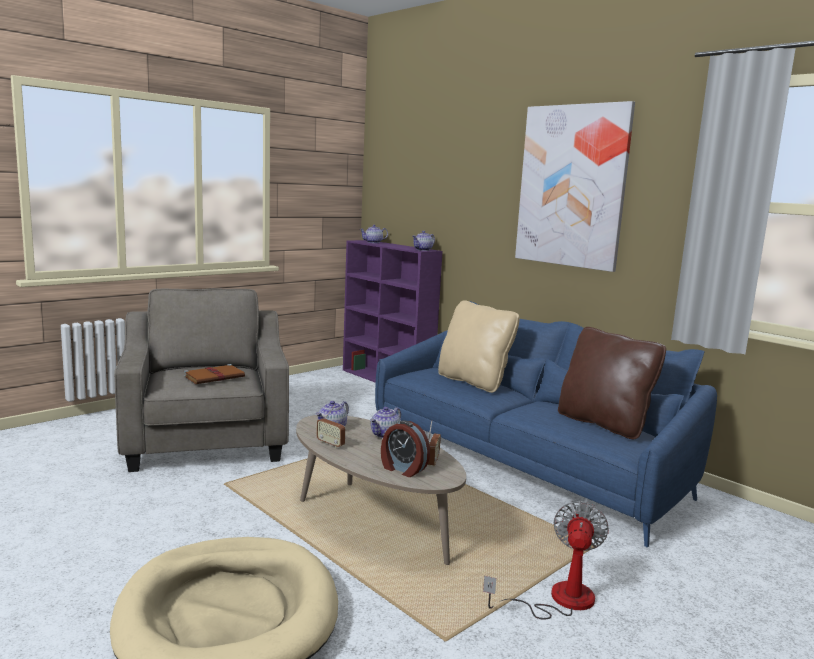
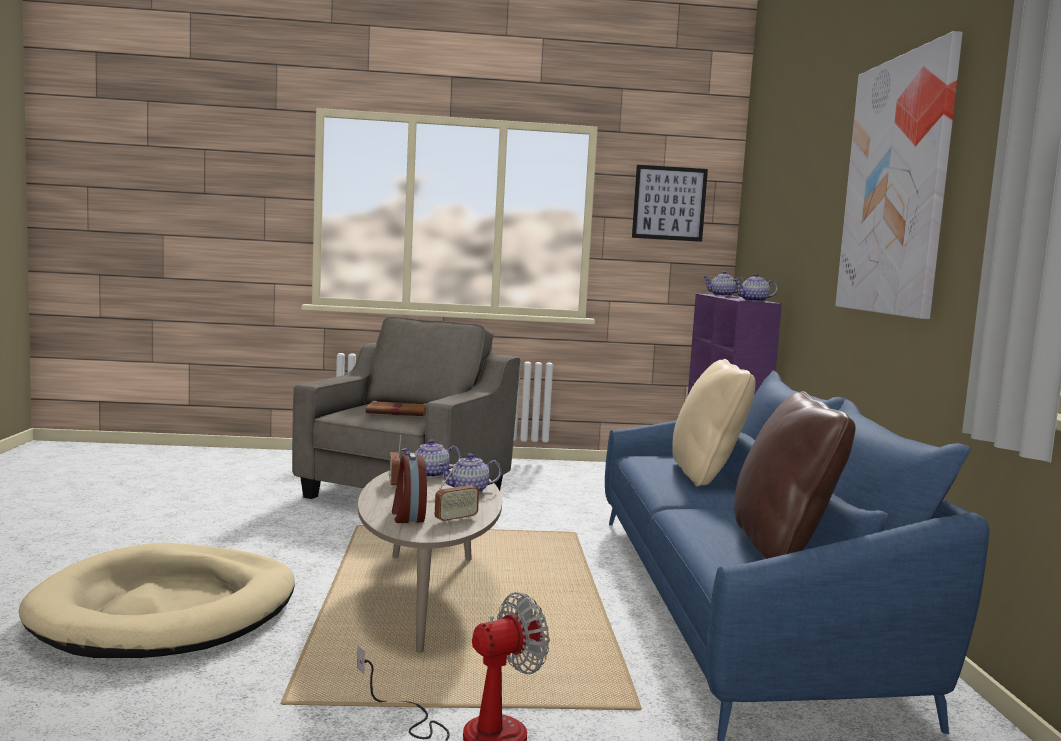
camera: 40 degrees right, 5 degrees down
(320, 171) = (669, 203): none -> picture

